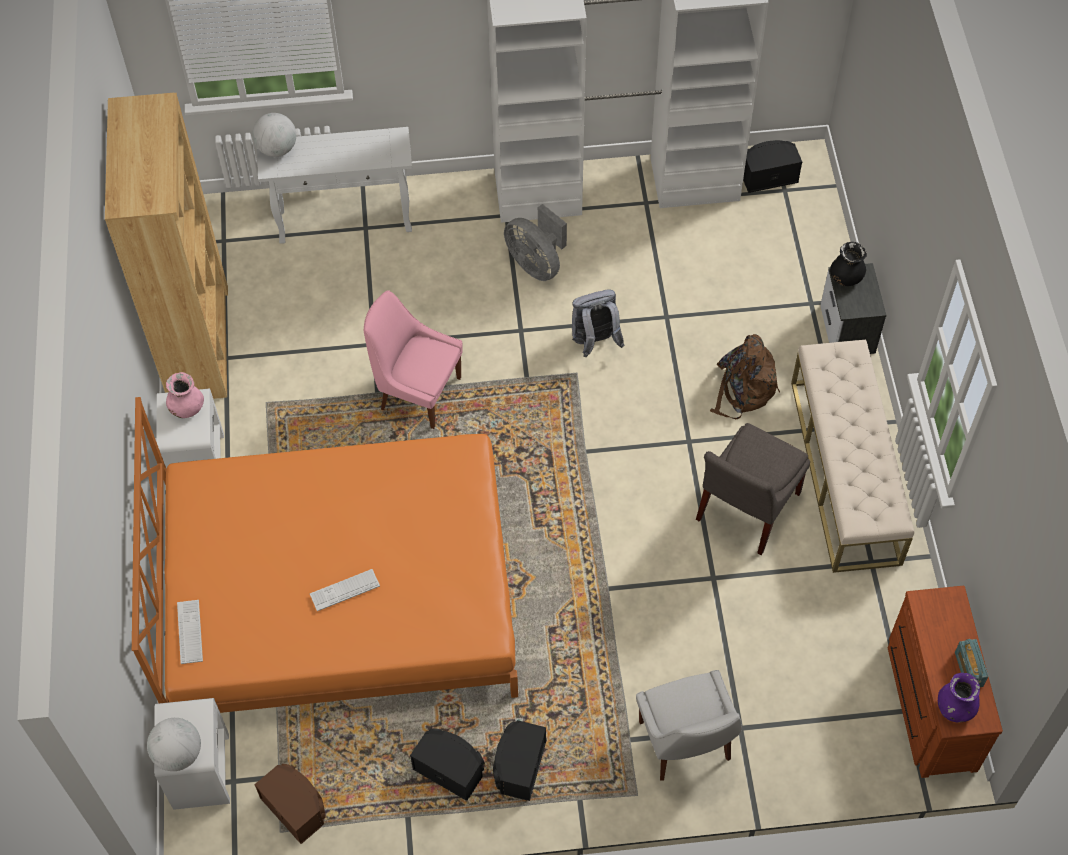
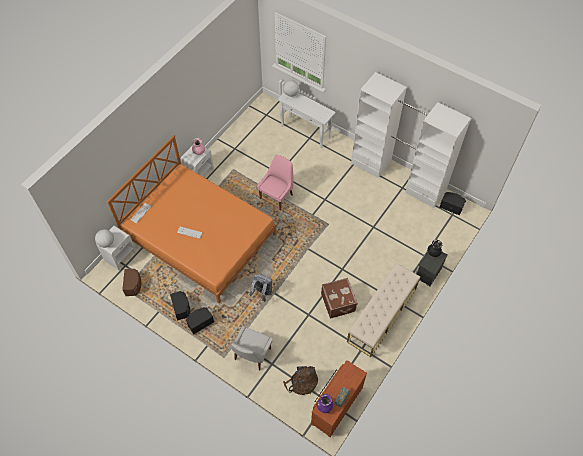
camera: 40 degrees right, 0 degrees up
(198, 342) = (231, 139): brown bookcase -> none
(417, 392) = (277, 196): pink chair -> pink chair turned 60 degrees clockwise
(536, 264) = (349, 183): grey fan -> none
(595, 342) = (343, 218): grey backpack -> grey backpack (262, 293)
(743, 389) = (375, 266): brown backpack -> brown backpack (301, 382)
(745, 509) = (338, 302): grey chair -> brown suitcase

